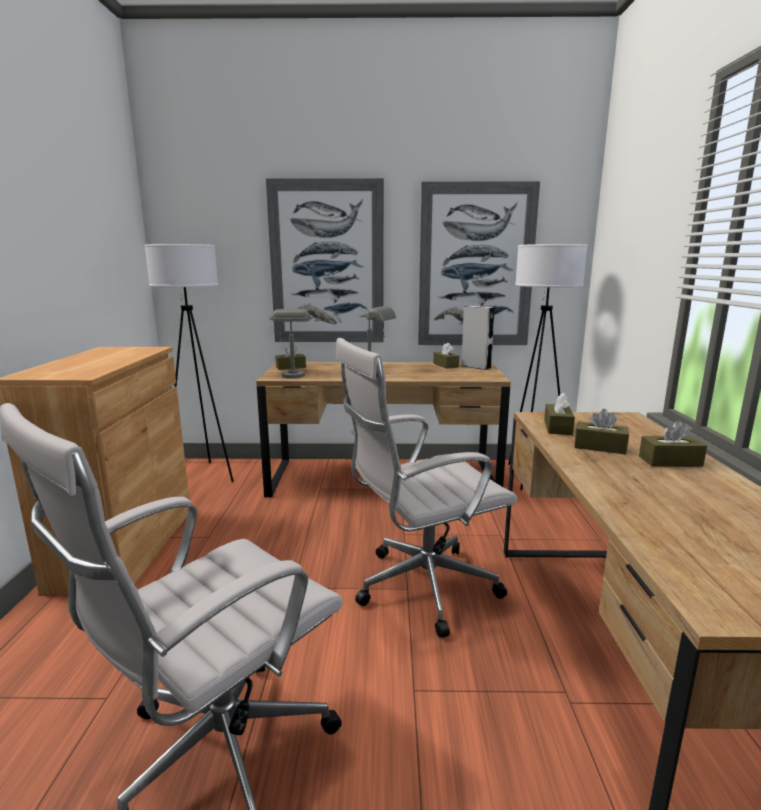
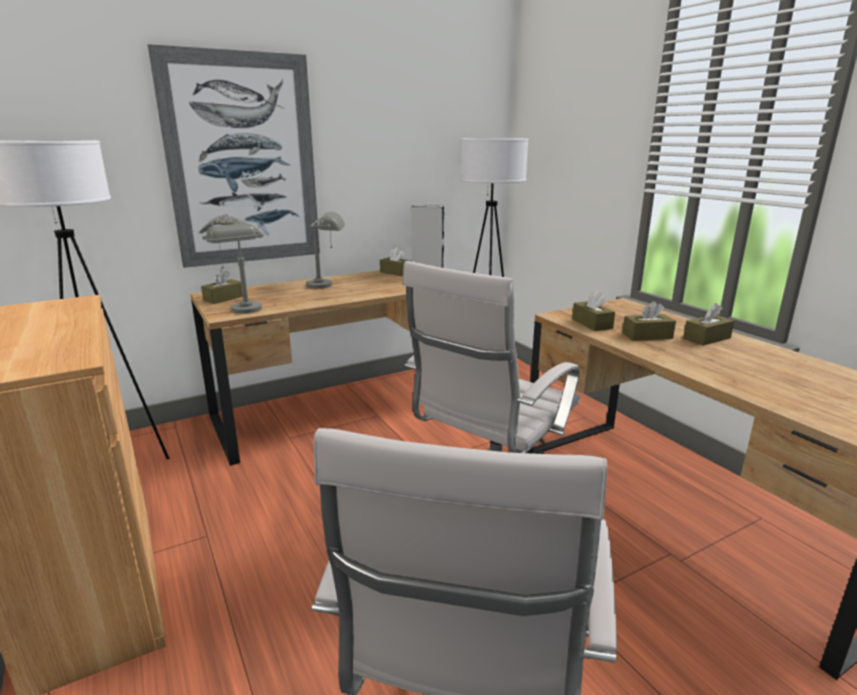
camera: 30 degrees left, 5 degrees up
(476, 266) = (410, 161): picture -> none

